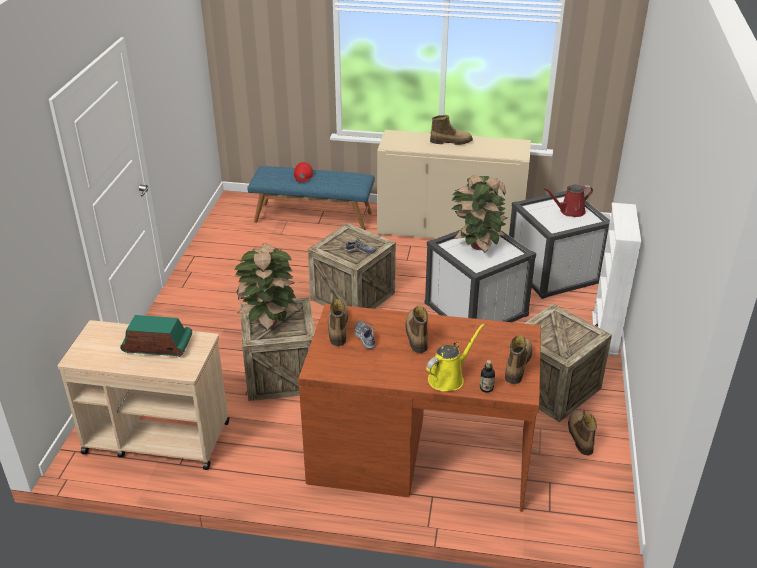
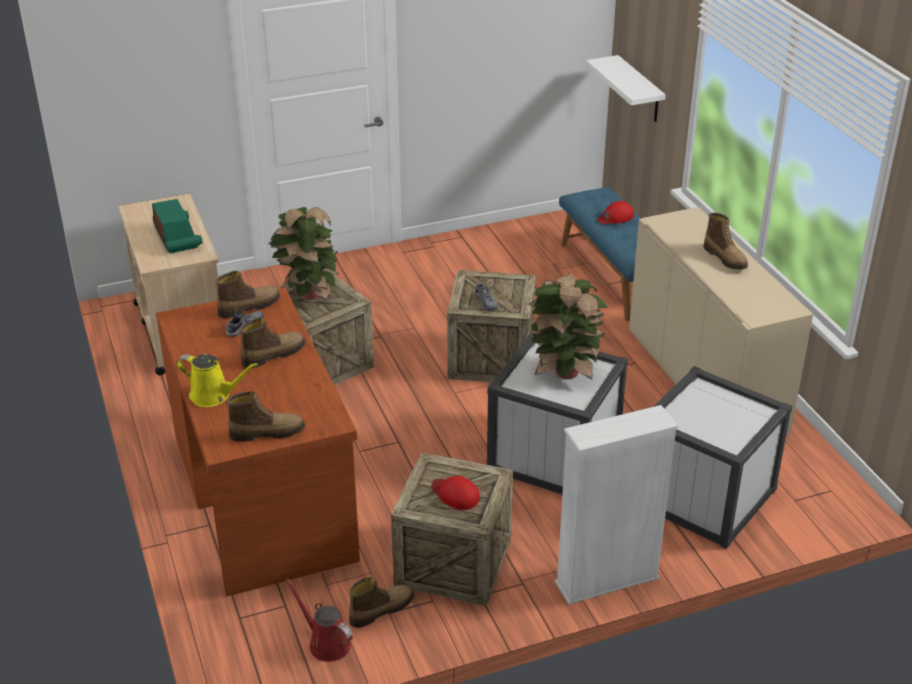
camera: 60 degrees right, 0 degrees up
(260, 85) = (640, 90): none -> white shelf
(486, 388) = (212, 423): bottle -> none
(564, 334) = (455, 494): none -> red cap
(570, 211) = (731, 420): red watering can -> red watering can (326, 643)

